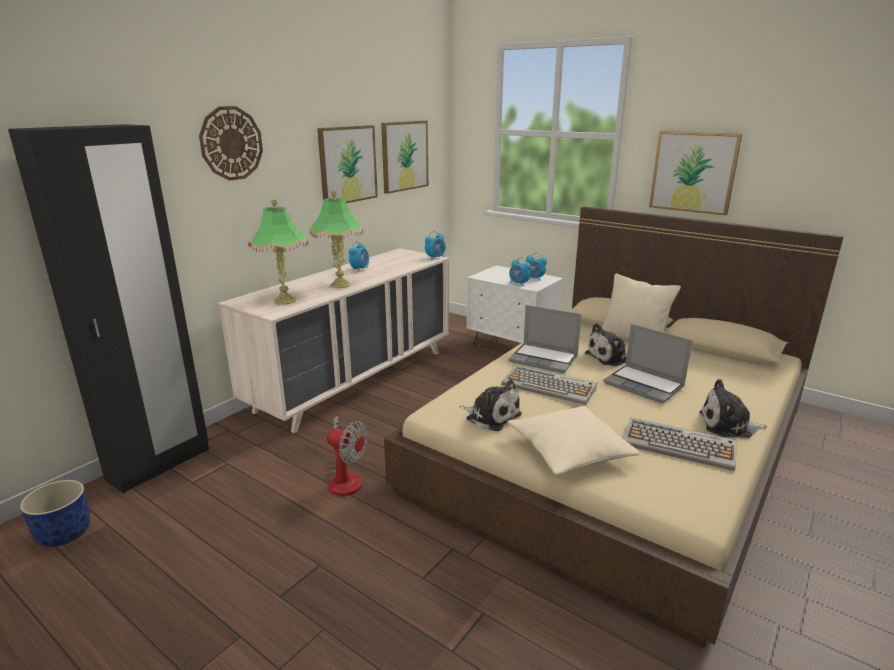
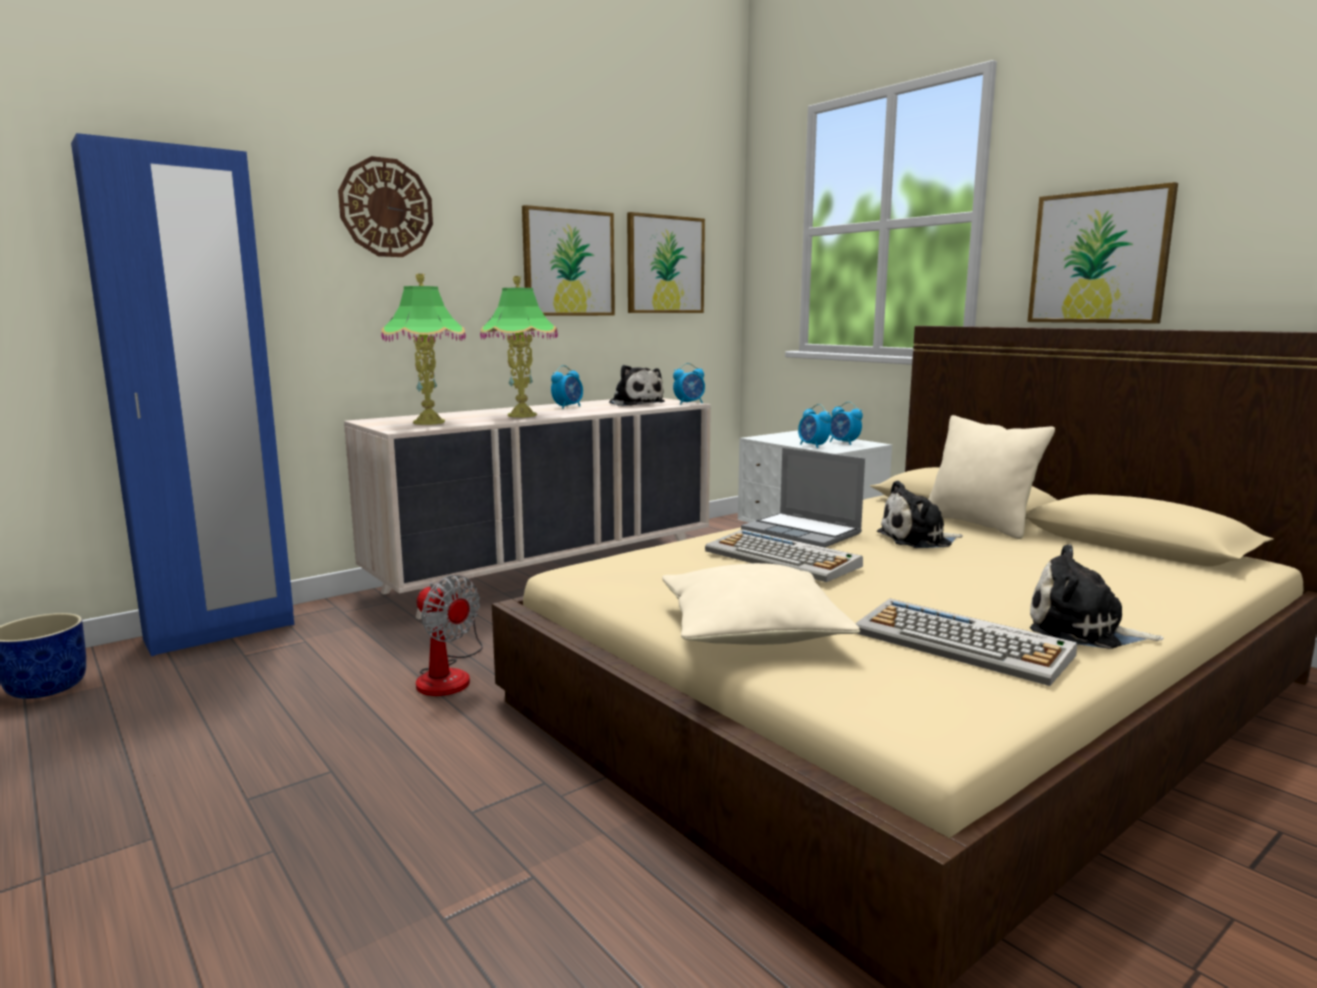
camera: 15 degrees right, 10 degrees down
(159, 464) = (220, 632): black wardrobe -> blue wardrobe
(491, 416) = (657, 581): plush toy -> plush toy (635, 403)
(645, 385) = (955, 571): laptop -> none

